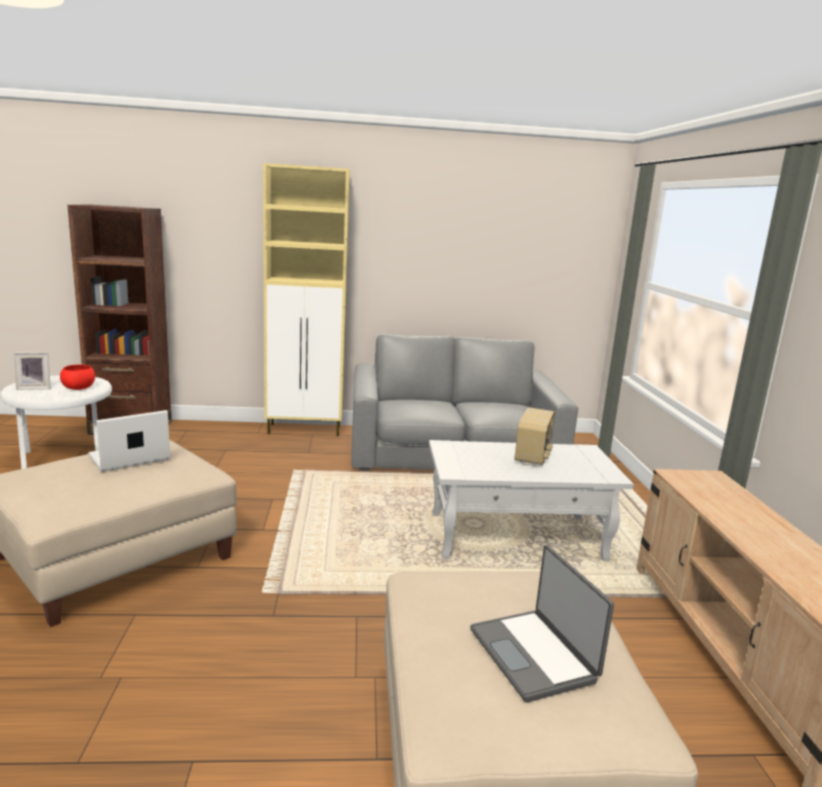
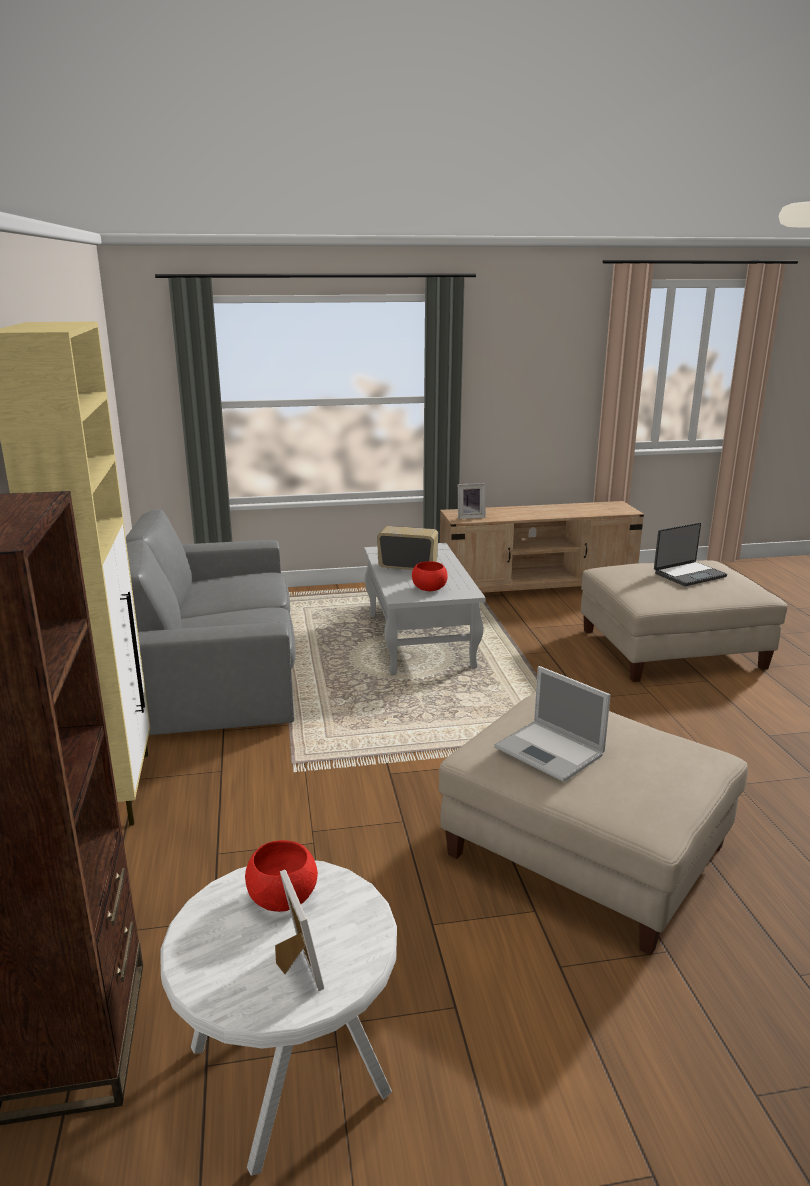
camera: 95 degrees left, 5 degrees up
(467, 458) = (429, 588): none -> red bowl
(695, 482) = (470, 517): none -> picture frame

